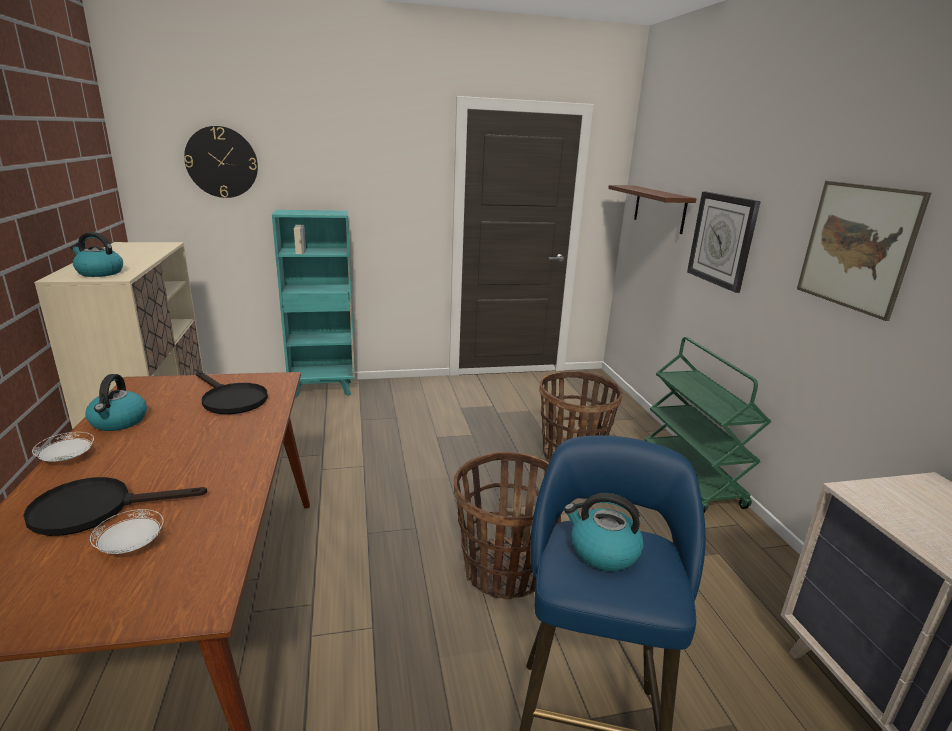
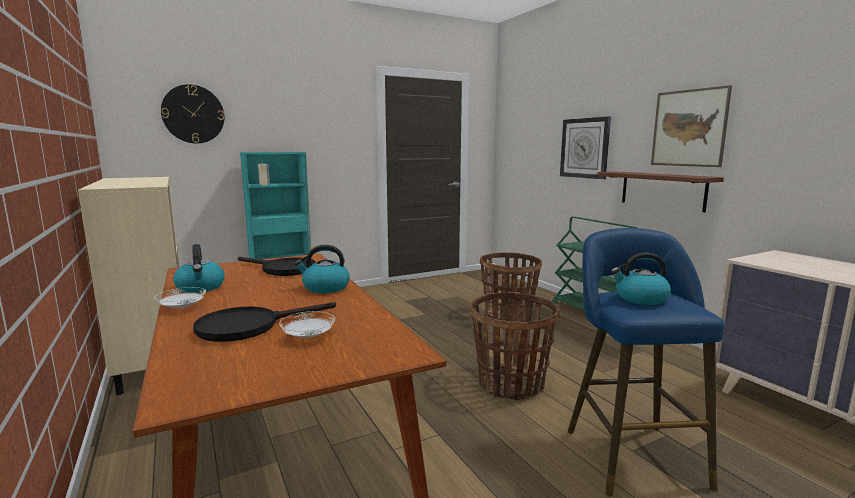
camera: 15 degrees left, 10 degrees down
(99, 273) = (129, 185): kettle -> kettle (325, 288)
(659, 208) = (527, 139): brown shelf -> brown shelf (662, 190)

